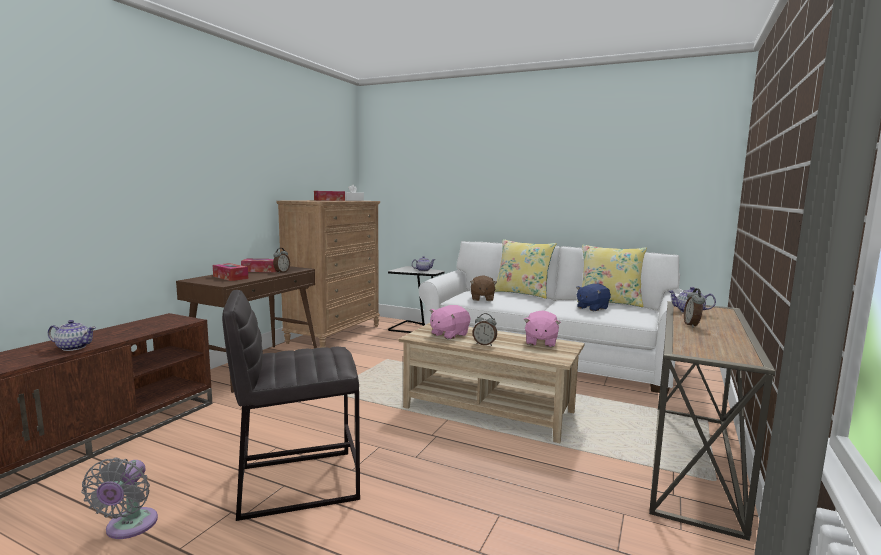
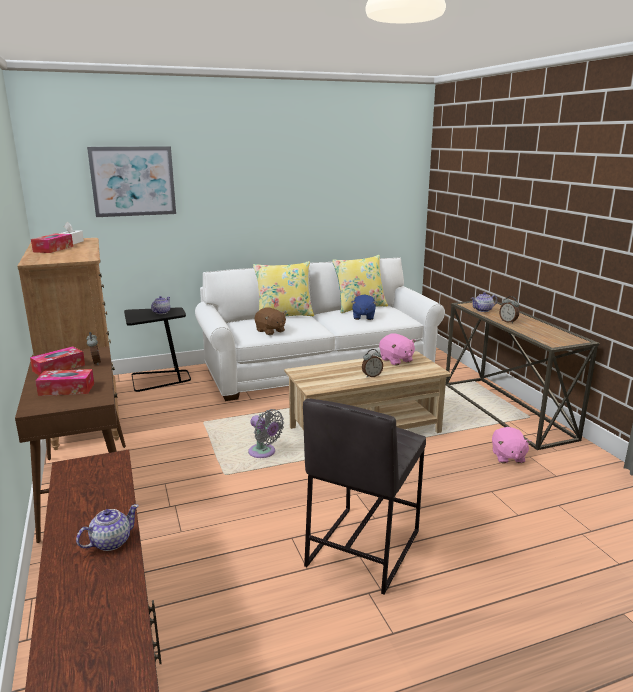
camera: 45 degrees left, 10 degrees up
(129, 527) = (331, 654): grey fan -> grey fan (264, 453)
(426, 163) = (133, 181): none -> picture
(449, 334) = (330, 377): pink plush toy -> pink plush toy (507, 457)

